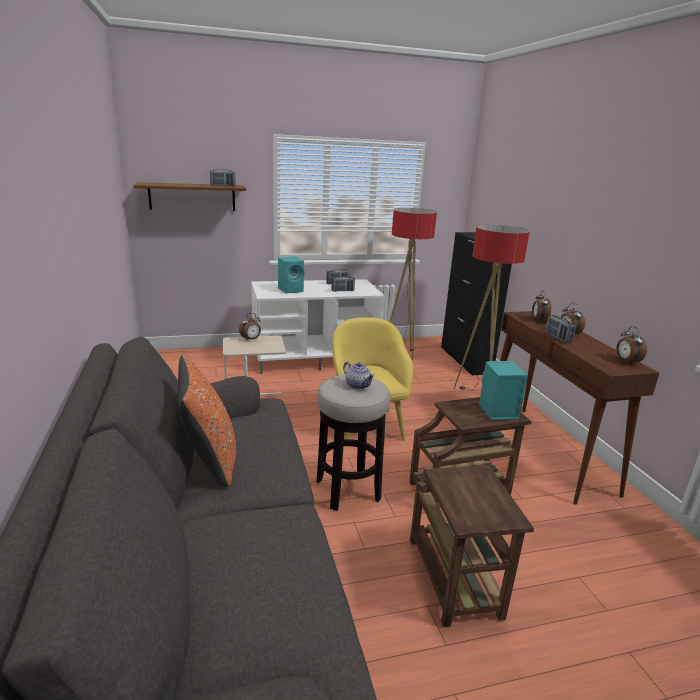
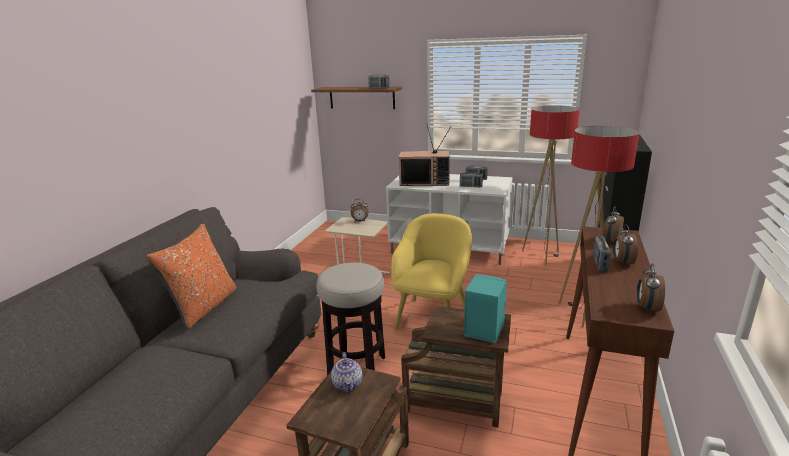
camera: 35 degrees right, 0 degrees up
(291, 290) = (425, 182): turquoise speaker -> television
(358, 385) = (352, 274): teapot -> teapot (348, 384)

